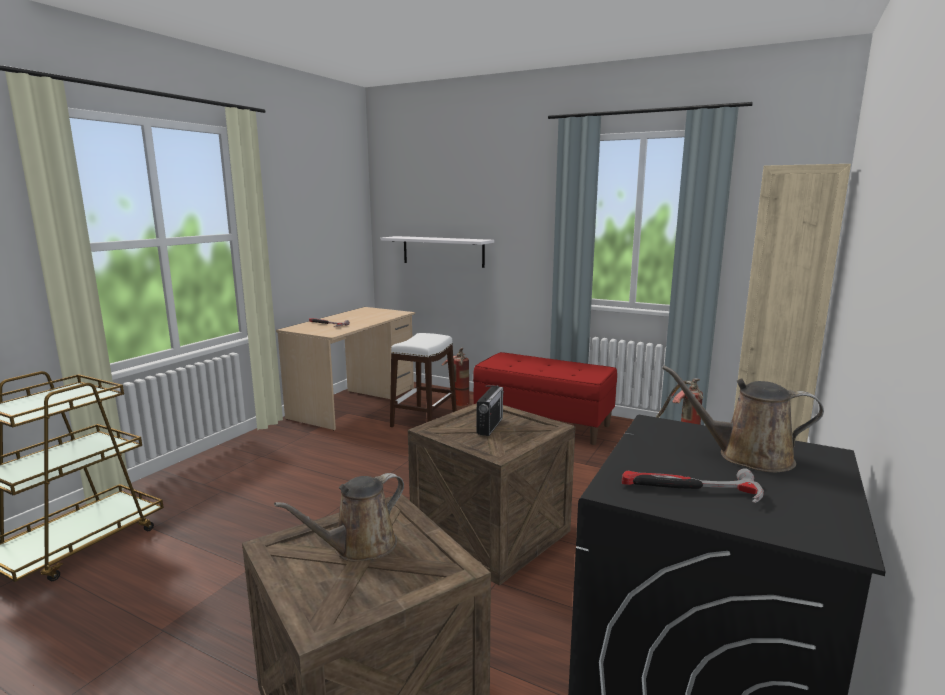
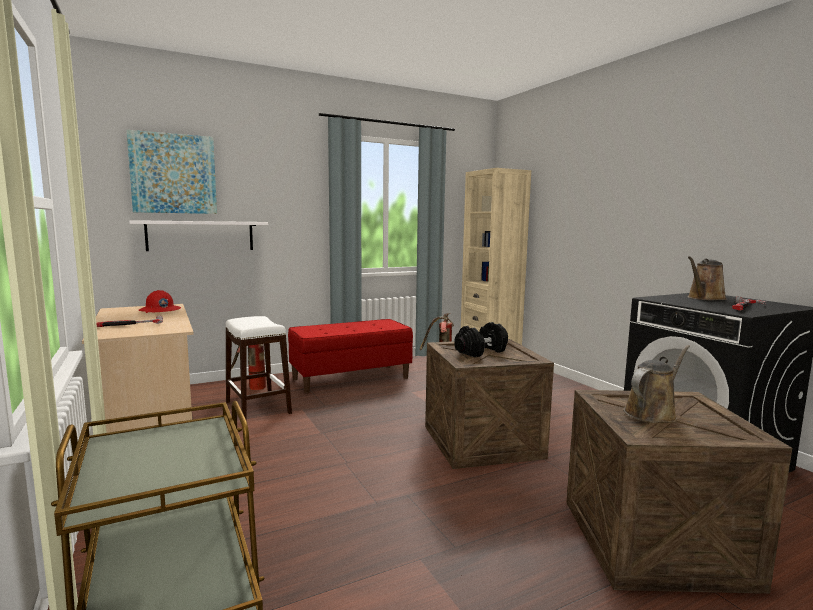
camera: 55 degrees left, 5 degrees down
(359, 547) = (652, 413): brown watering can -> brown watering can turned 120 degrees counterclockwise
(381, 315) = (159, 310): none -> red hard hat
(425, 194) = (173, 174): none -> picture
(490, 426) = (481, 351): radio -> black dumbbell

